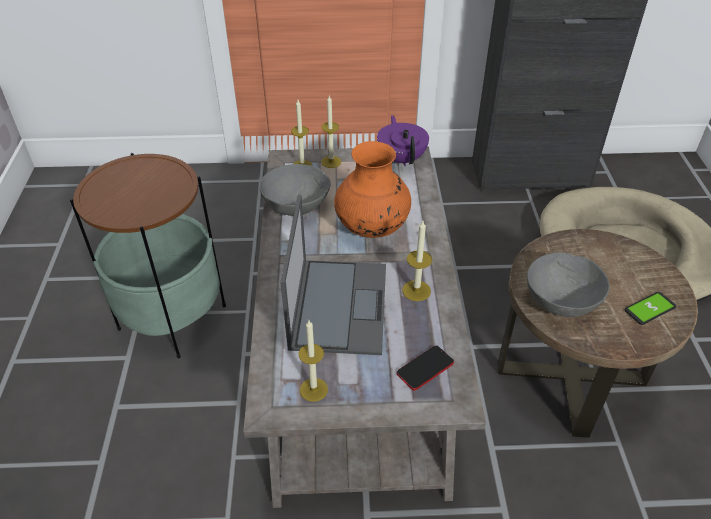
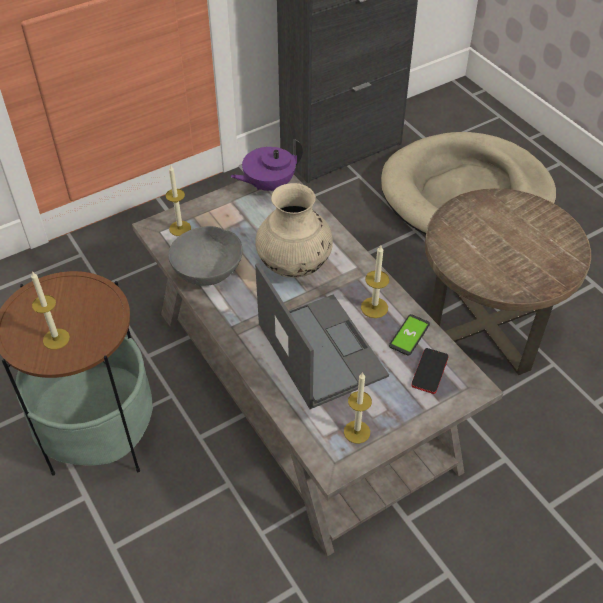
camera: 30 degrees left, 5 degrees up
(331, 162) = (204, 213): candle -> candle (56, 339)
(372, 229) = (294, 266): orange vase -> beige vase
(402, 158) = (268, 185): purple teapot -> purple teapot turned 75 degrees counterclockwise
(560, 301) = (486, 267): grey bowl -> none
(649, 309) = (552, 245): phone -> phone (409, 335)

